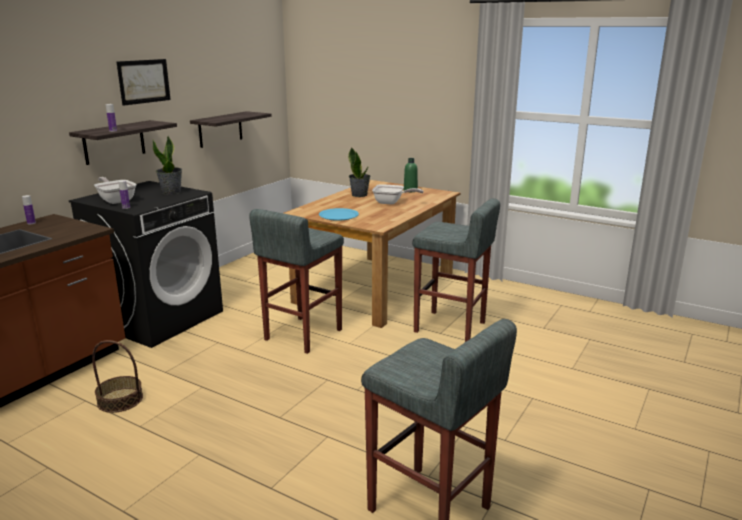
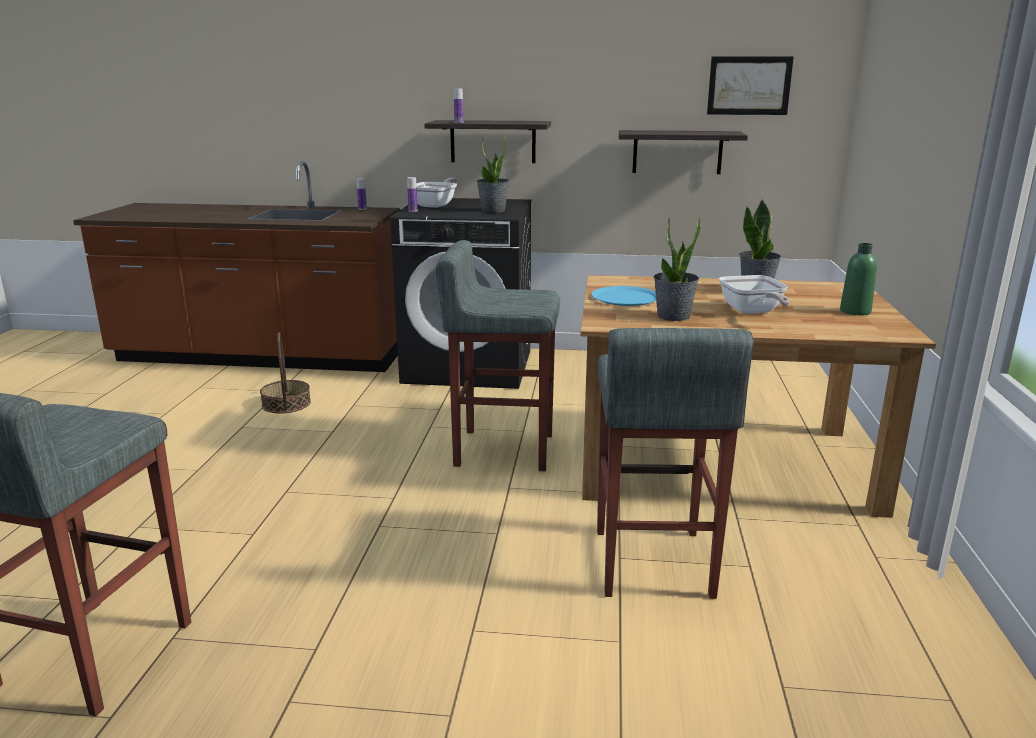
camera: 65 degrees right, 0 degrees up
(144, 81) = (549, 68): picture -> picture (749, 85)
(381, 214) = (673, 316): none -> potted plant

